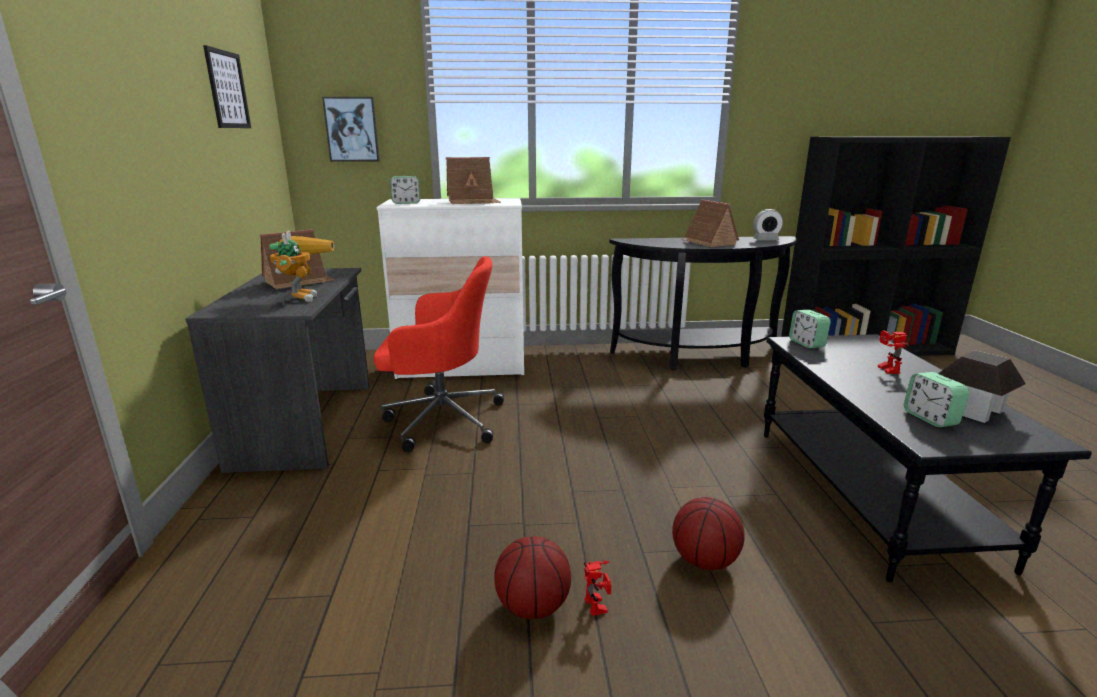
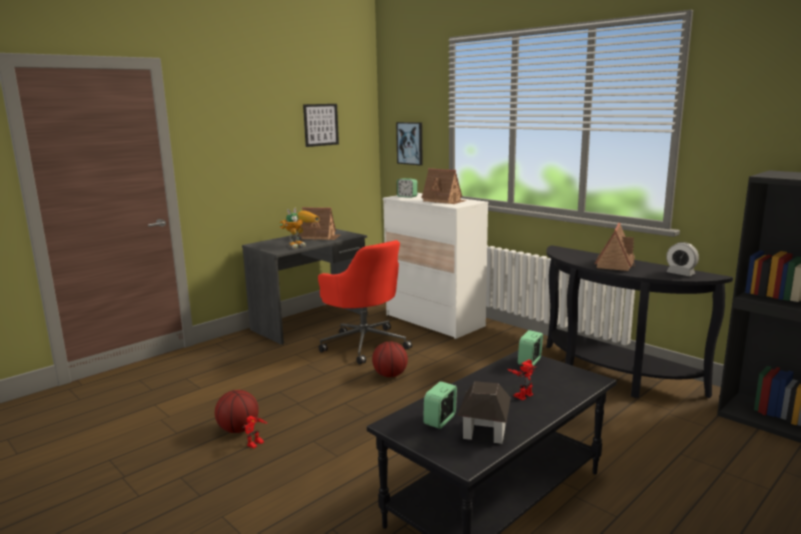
camera: 50 degrees right, 5 degrees down
(704, 561) = (327, 460): basketball -> basketball (390, 375)

